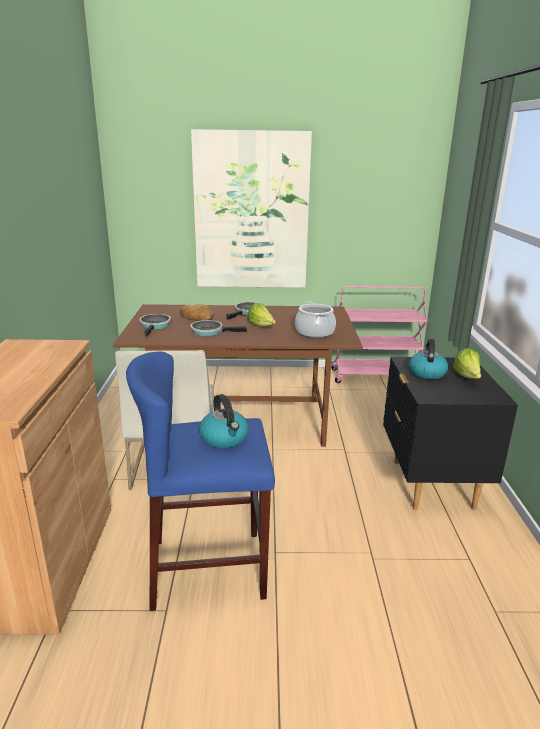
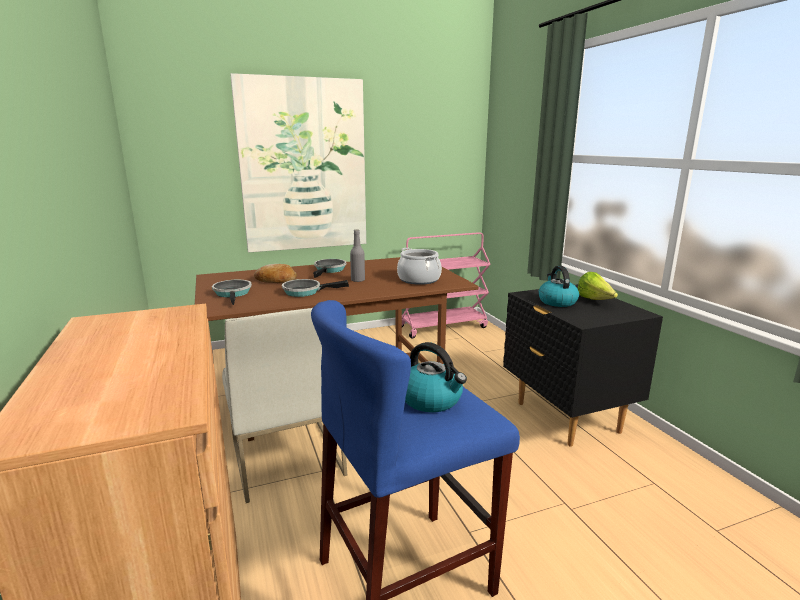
camera: 20 degrees left, 5 degrees down
(261, 326) = (358, 280): lettuce -> grey bottle

